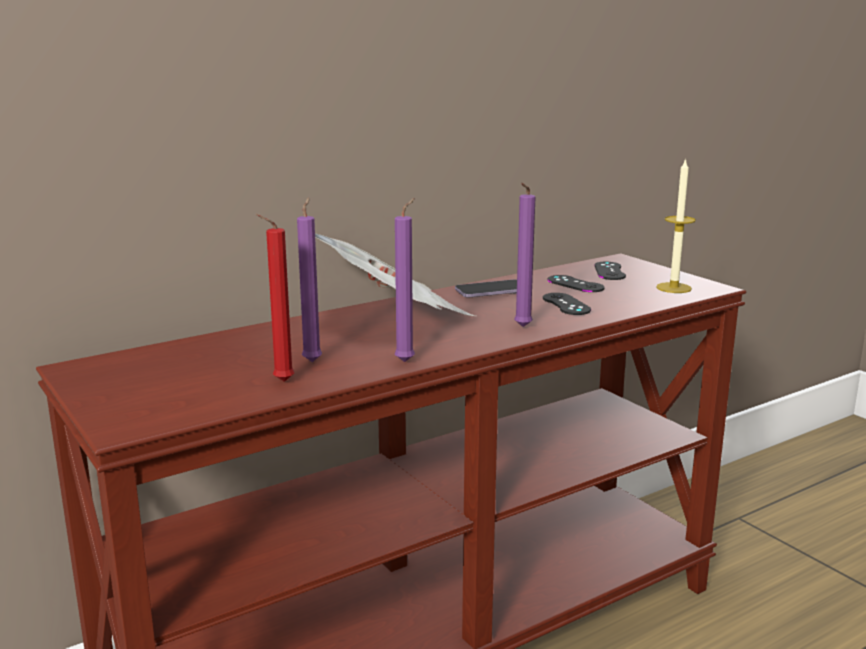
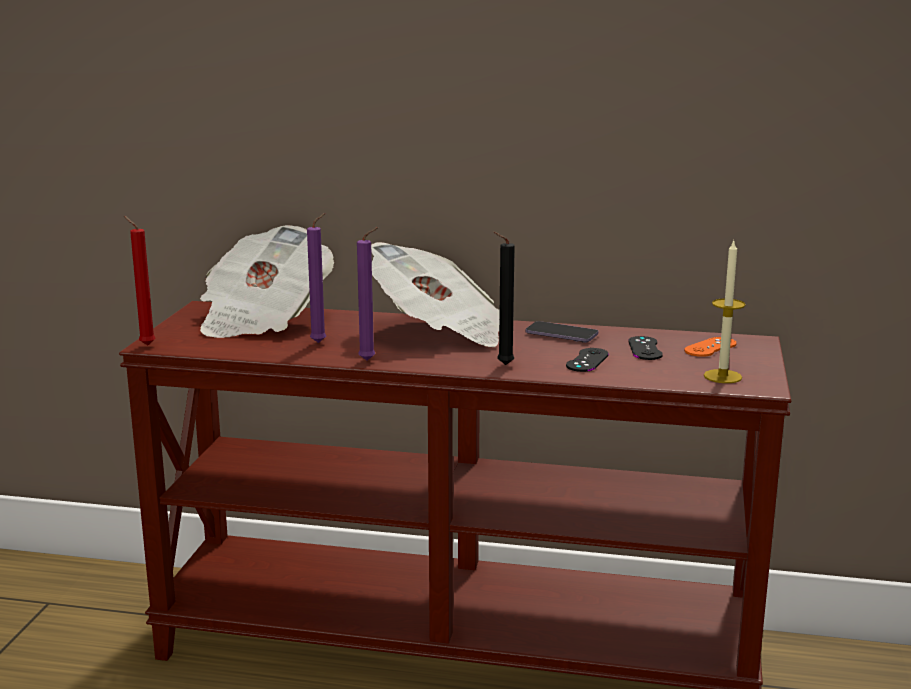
camera: 45 degrees right, 0 degrees up
(185, 359) = (262, 319): none -> newspaper
(280, 382) = (273, 348): red candle -> red candle (145, 345)
(521, 327) = (502, 365): purple candle -> black candle
(609, 271) = (710, 347): black game controller -> orange game controller

